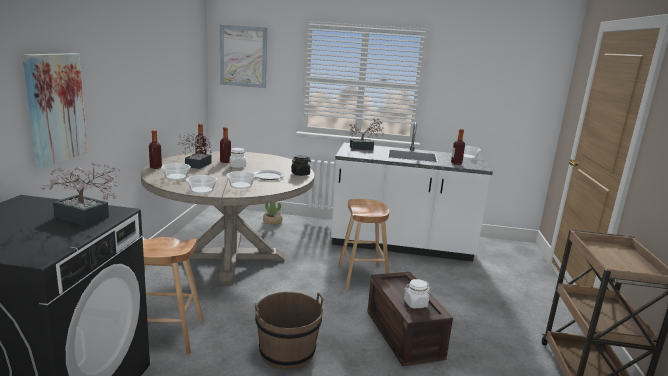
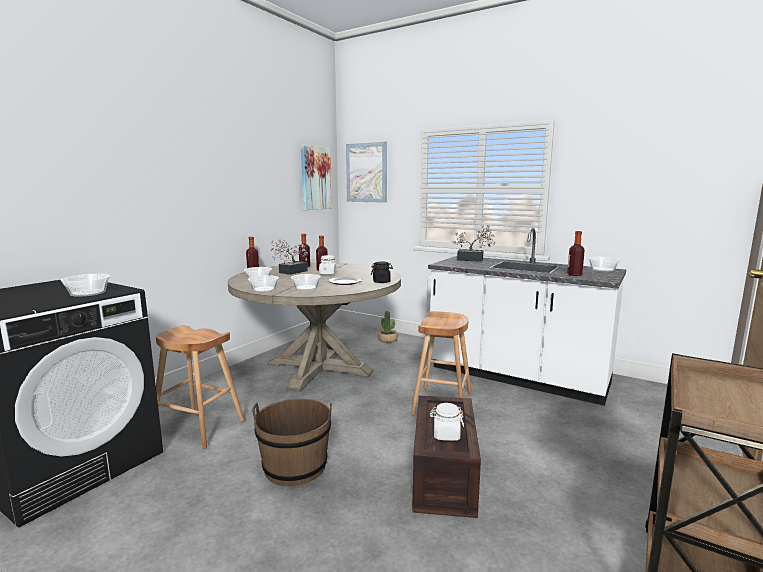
camera: 25 degrees right, 5 degrees down
(55, 108) = (130, 206): picture -> picture (315, 178)
(85, 218) = (87, 293): potted plant -> bowl

